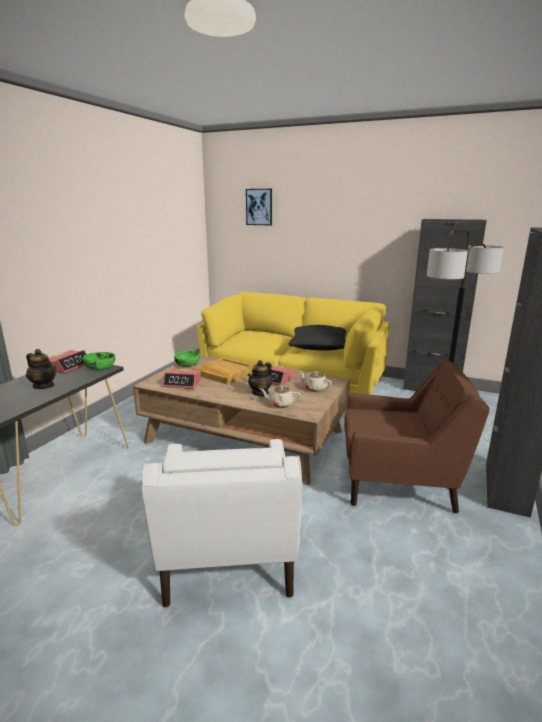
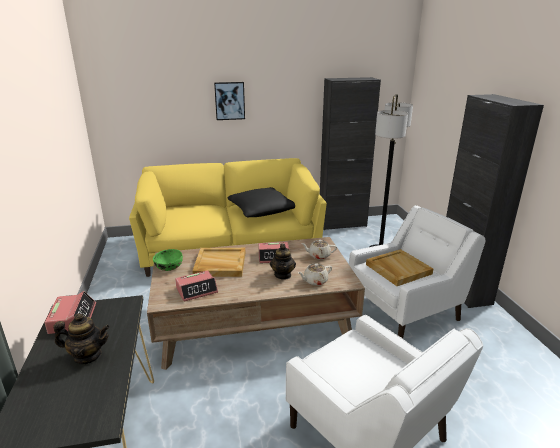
camera: 35 degrees left, 5 degrees up
(101, 368) = (120, 306): green bowl -> none
(259, 207) = (152, 70): picture -> picture (229, 101)
(387, 423) = (397, 269): none -> beige tray
(399, 481) = (405, 311): brown armchair -> white armchair

